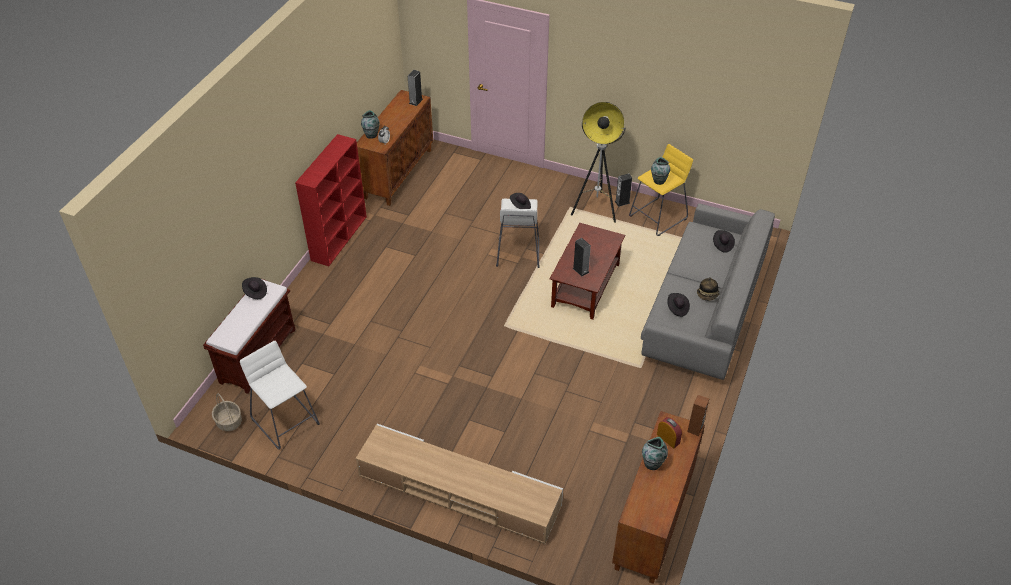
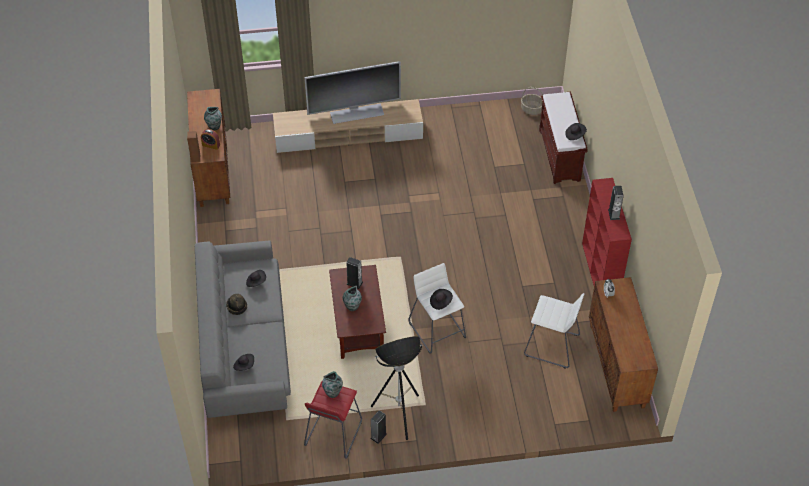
camera: 150 degrees right, 5 degrees up
(286, 421) = (496, 125): white stool -> white stool (552, 346)
(371, 135) = (627, 296): vase -> vase (352, 307)
(416, 101) = (628, 359): speaker -> speaker (614, 214)
(442, 474) = (356, 113): none -> television
(658, 217) = (333, 433): yellow stool -> red stool

